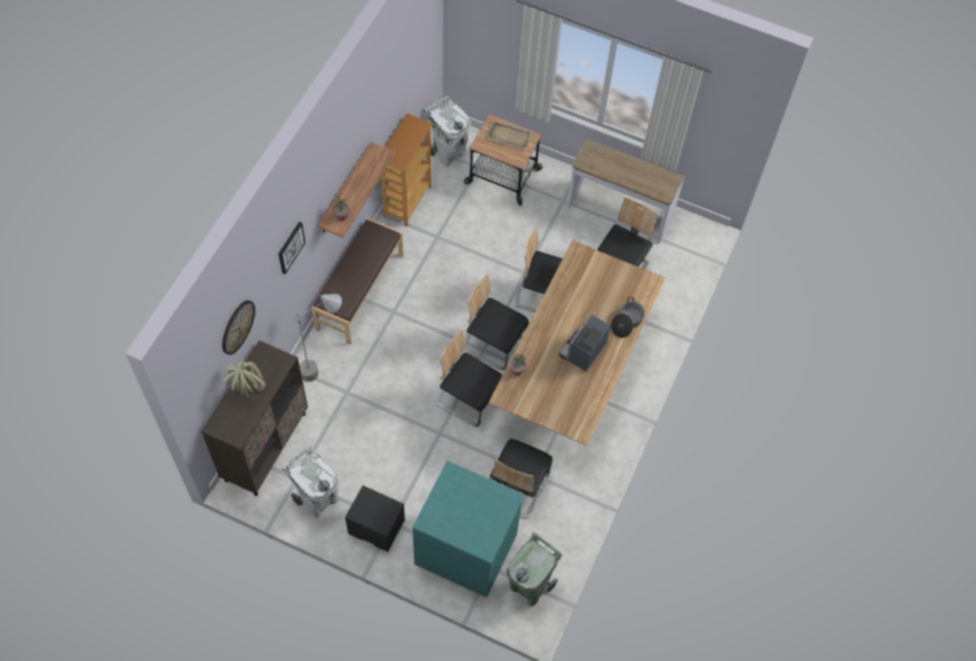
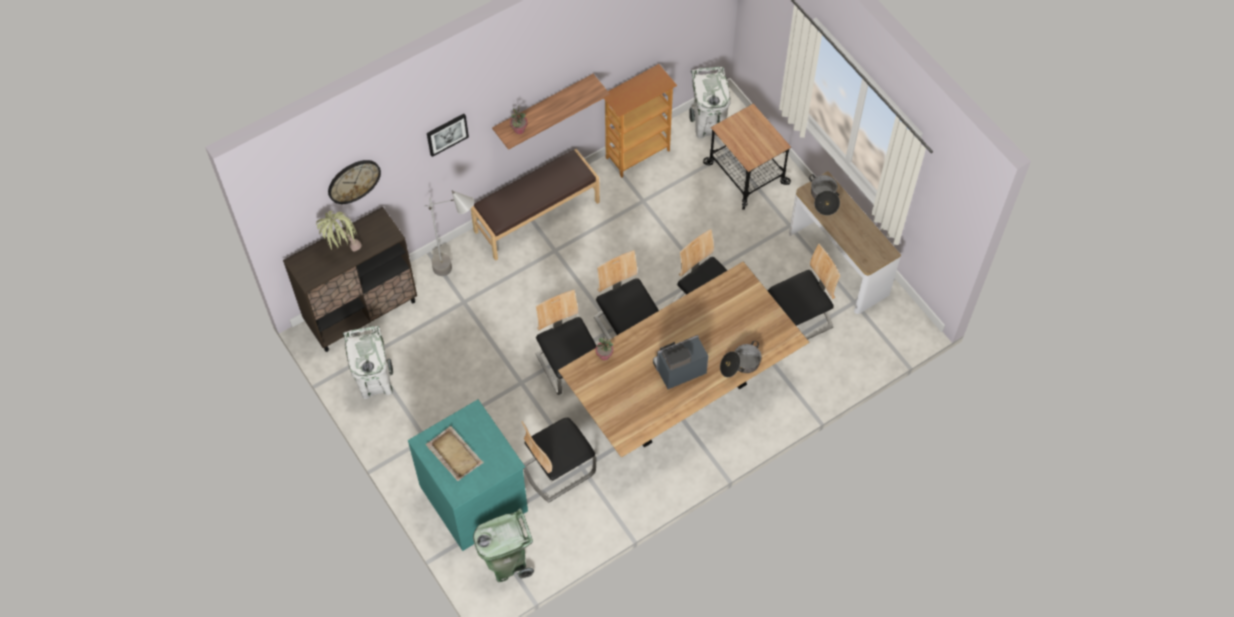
camera: 35 degrees right, 0 degrees up
(375, 528) = (407, 435): black nightstand -> none
(508, 136) = (757, 133): beige tray -> beige tray (454, 454)
(598, 161) = (823, 198): none -> cooking pot

